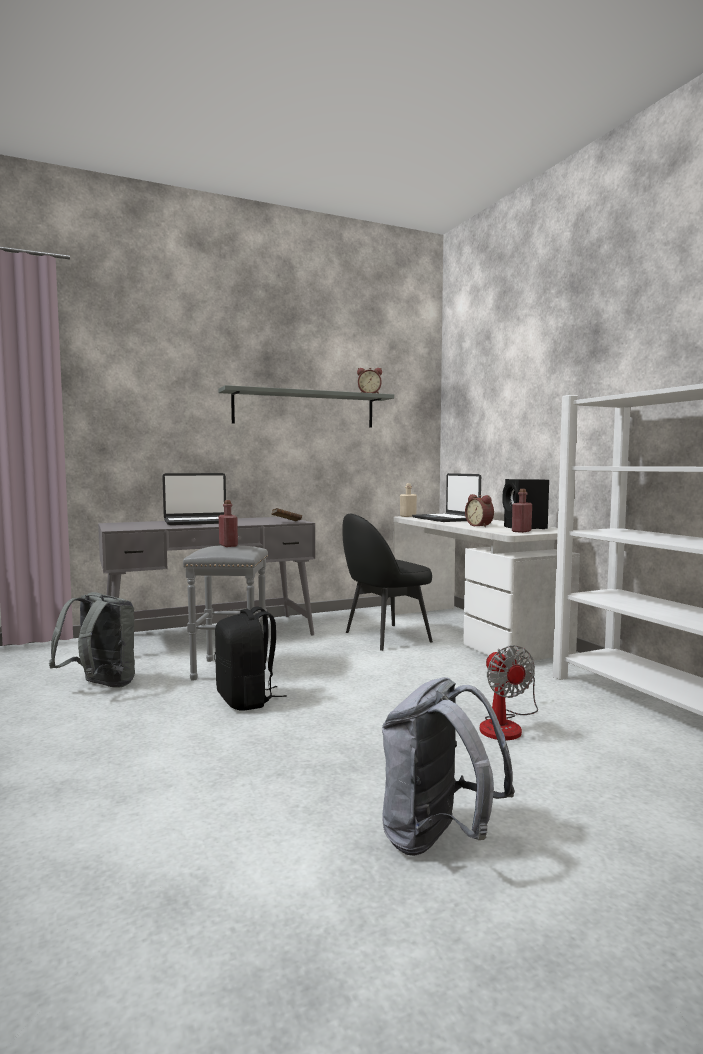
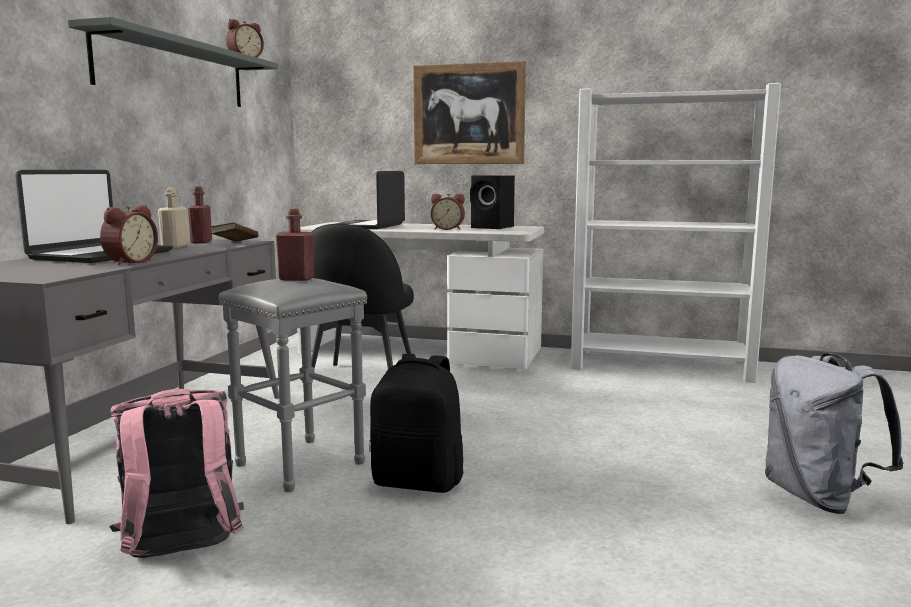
camera: 50 degrees left, 5 degrees up
(100, 686) = (182, 555): grey backpack -> pink backpack
(181, 526) = (129, 262): none -> alarm clock
(408, 516) = (310, 226): beige bottle -> beige bottle (175, 246)
(446, 519) = (369, 226): laptop -> laptop turned 90 degrees clockwise
(506, 725) = (643, 412): fan -> none
(521, 531) = (513, 230): red bottle -> red bottle (201, 242)
(537, 423) = (468, 114): none -> picture

